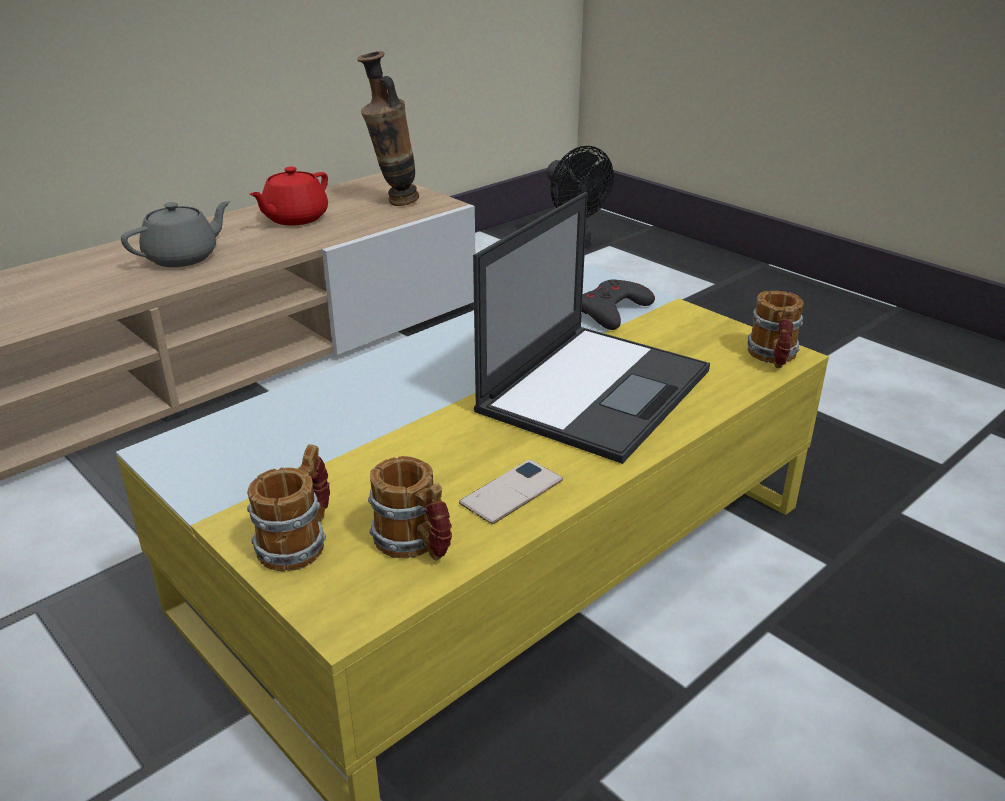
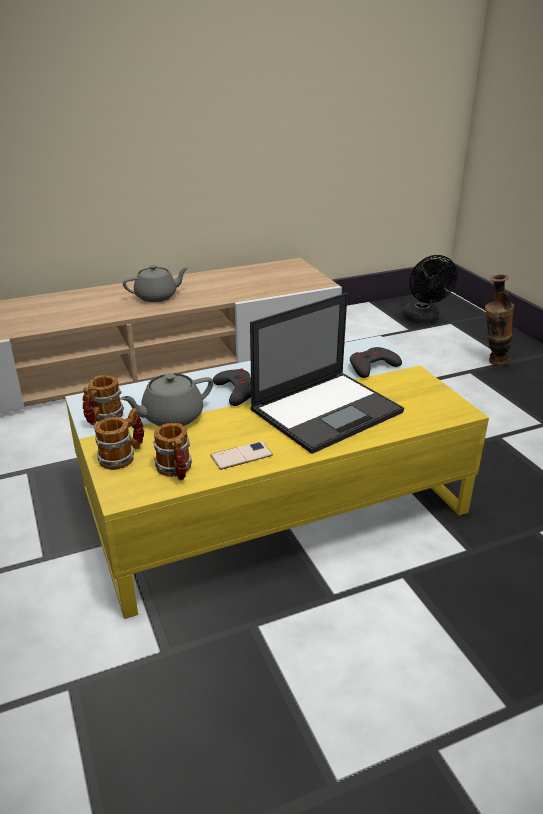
camera: 20 degrees right, 0 degrees up
(294, 218) = (230, 281): red teapot -> none
(345, 450) = (171, 417): none -> grey teapot
(393, 203) = (293, 279): vase -> vase (491, 362)
(430, 385) = (237, 391): none -> grey game controller
(773, 358) = (450, 412): mug -> mug (103, 418)

